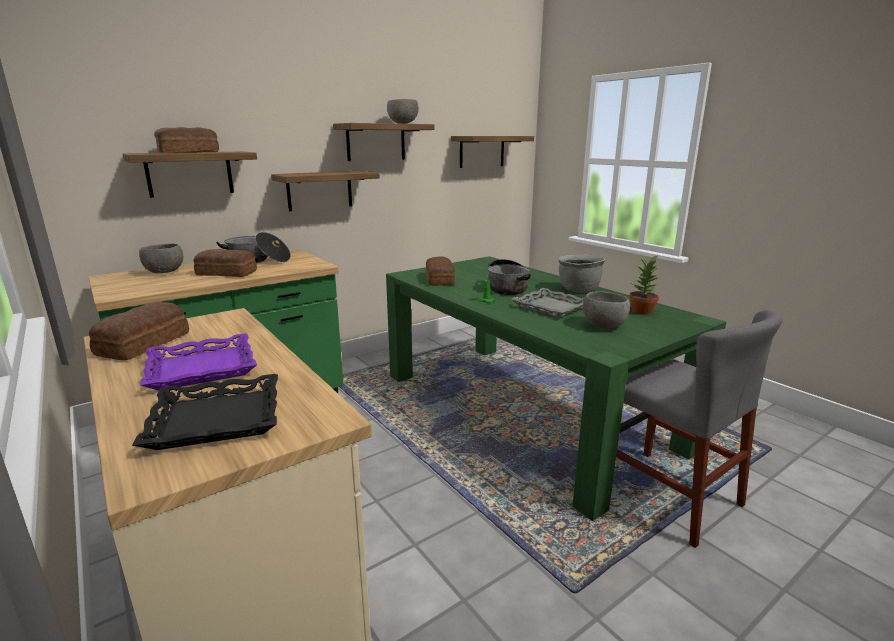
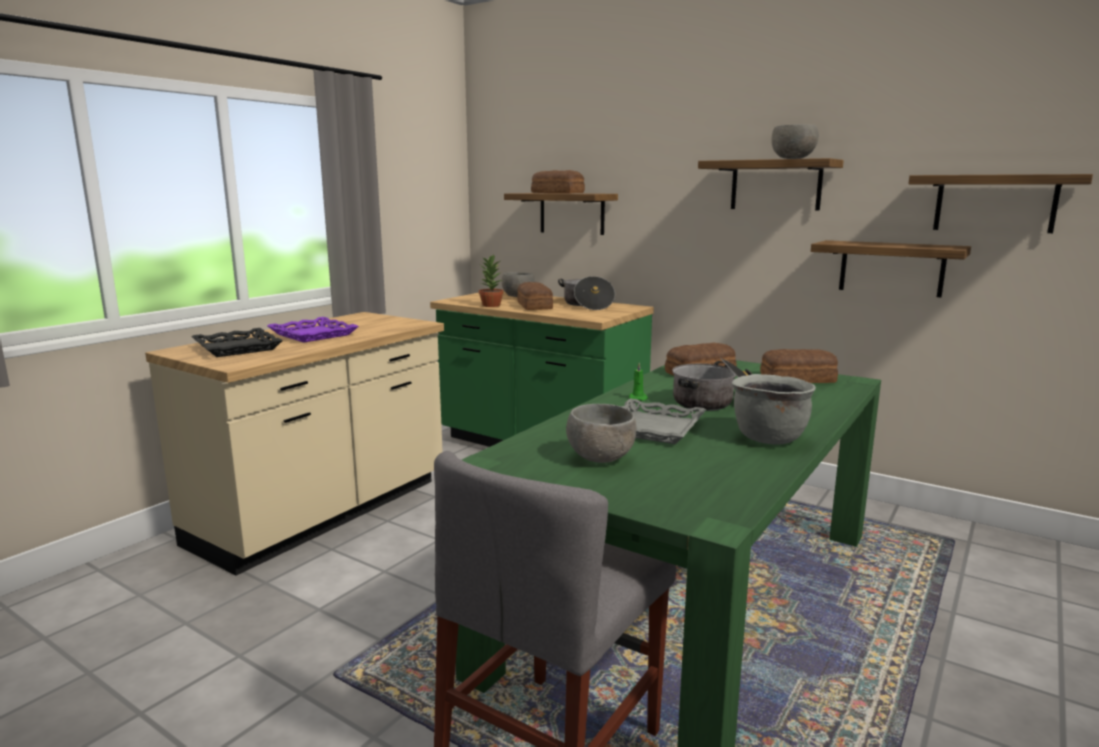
camera: 70 degrees right, 5 degrees down
(146, 343) = (354, 321): bread -> bread (799, 379)
(319, 190) = (691, 242): shelf -> shelf (891, 268)
(642, 311) = (708, 481): potted plant -> potted plant (491, 305)

